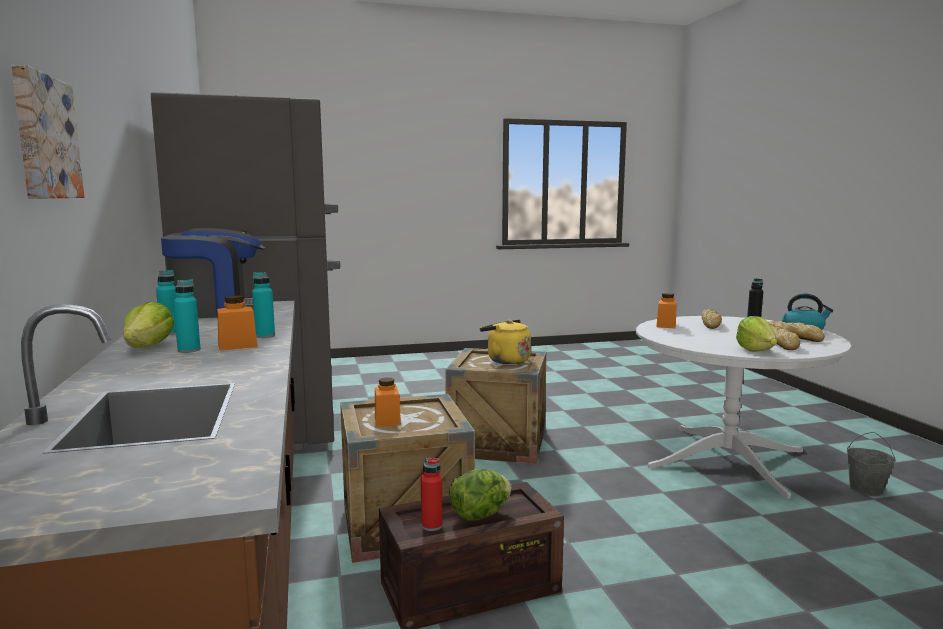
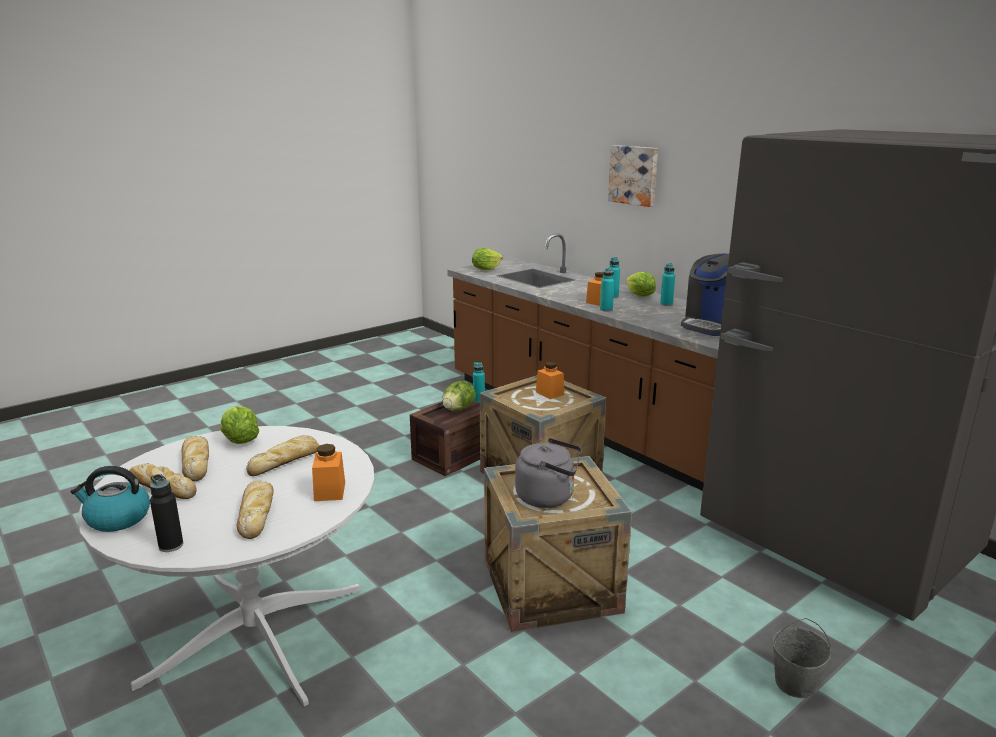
camera: 155 degrees right, 10 degrees up
(168, 476) = (486, 269): none -> lettuce
(431, 525) = (479, 400): red bottle -> turquoise bottle
(506, 360) = (548, 497): yellow kettle -> grey kettle
(704, 337) = (286, 461): none -> bread
(865, 489) = (112, 617): grey bucket -> grey bucket (795, 683)

